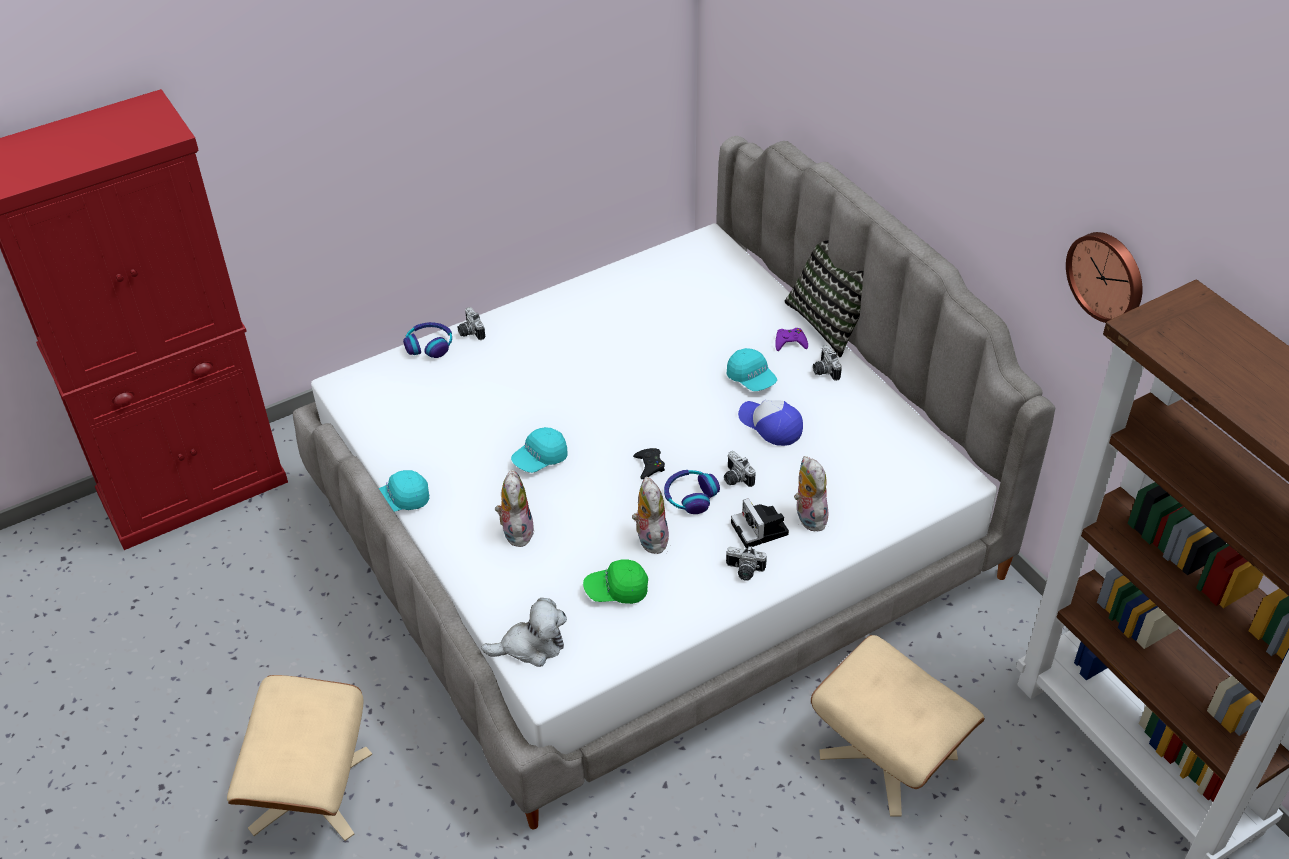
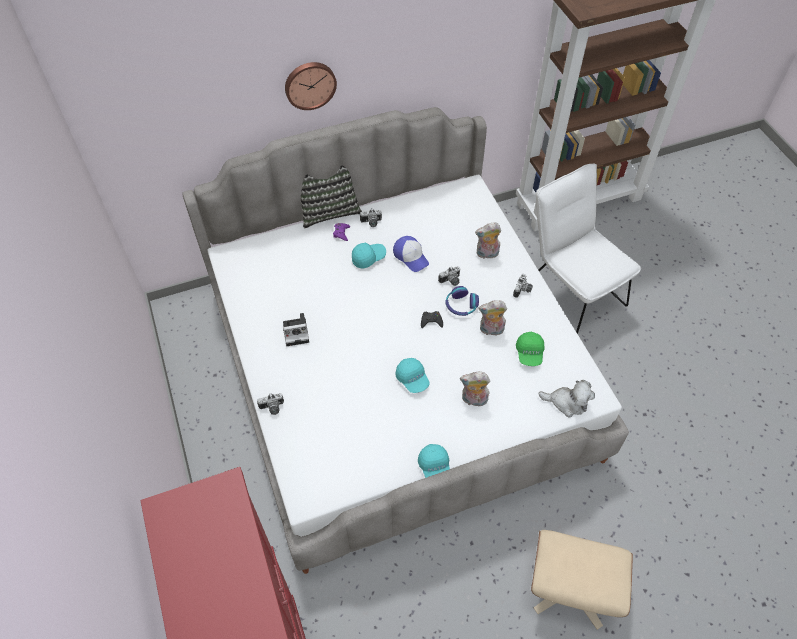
camera: 80 degrees left, 10 degrees up
(429, 345) = (278, 436): headphones -> none
(531, 646) = (567, 402): plush toy -> plush toy turned 105 degrees clockwise
(761, 530) = (493, 277): camera -> camera (297, 332)
(770, 425) = (411, 256): cap -> cap turned 90 degrees counterclockwise
(889, 755) = (570, 291): beige ottoman -> white chair
(1107, 276) = (490, 31): wall clock -> wall clock (310, 84)

